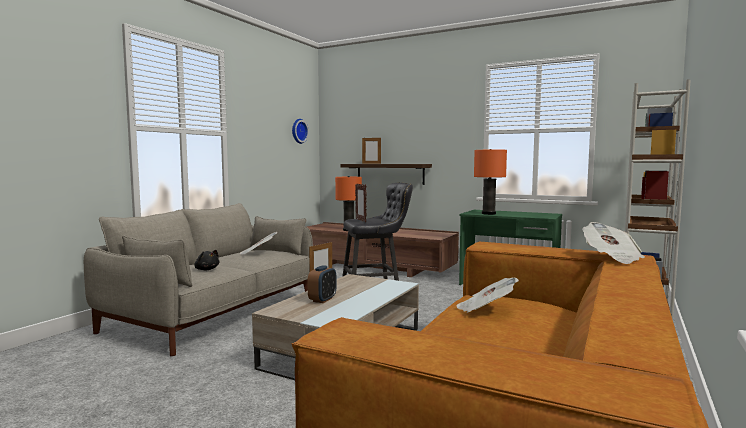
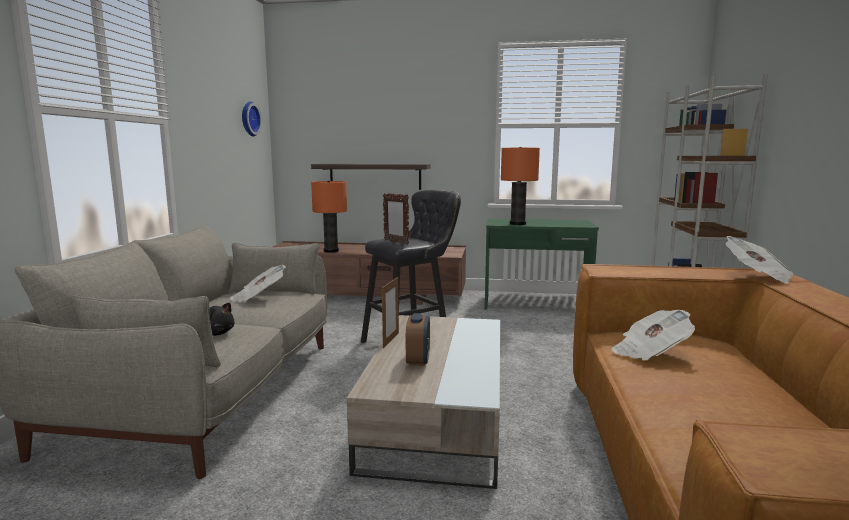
camera: 20 degrees left, 5 degrees up
(371, 163) = (351, 163): picture frame -> none

